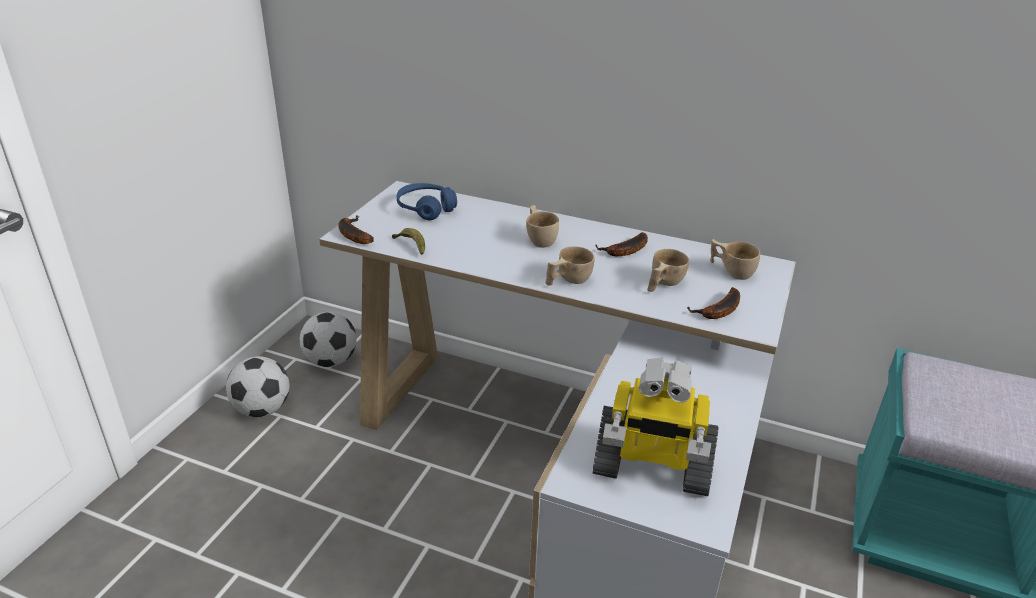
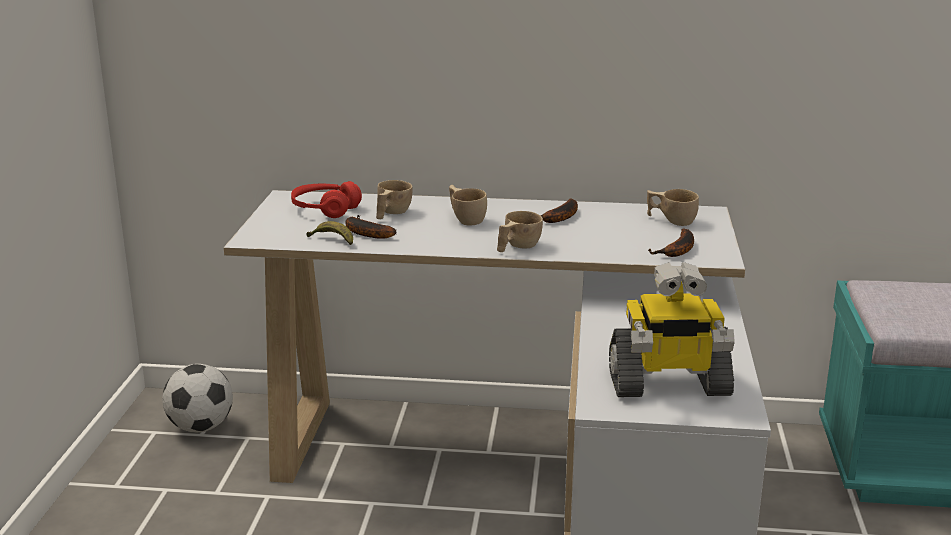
camera: 15 degrees left, 10 degrees down
(262, 409) = (140, 487): football -> none
(352, 234) = (259, 239): banana -> banana (364, 233)
(426, 209) = (325, 209): blue headphones -> red headphones
(663, 284) = (612, 238): beige cup -> beige cup (391, 214)

